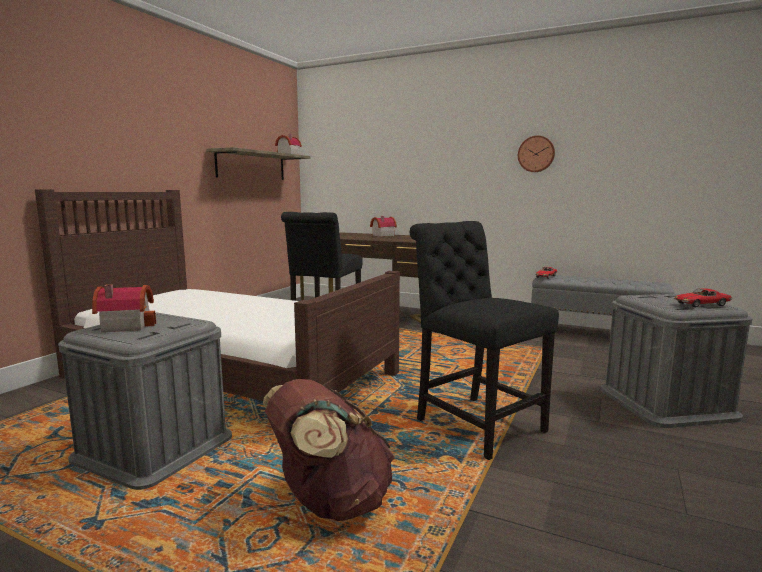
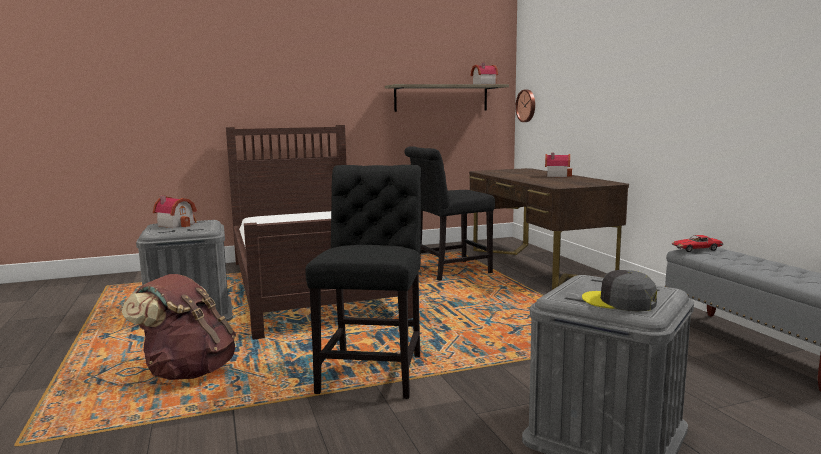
camera: 45 degrees right, 0 degrees up
(536, 154) = (721, 71): wall clock -> wall clock (526, 105)
(701, 304) = (619, 301): toy car -> grey cap

